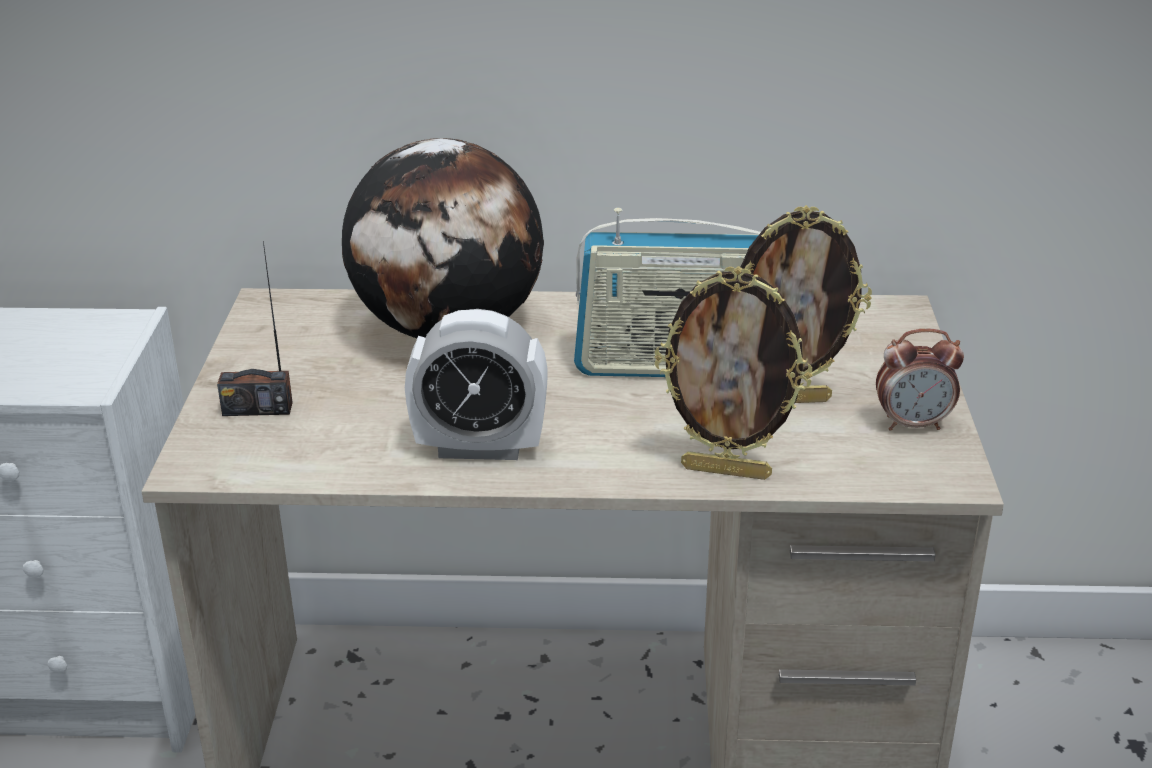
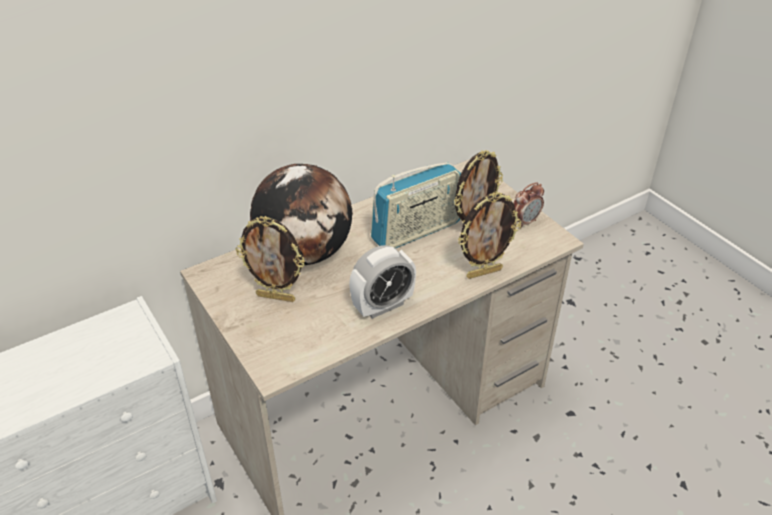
camera: 35 degrees left, 10 degrees up
(257, 408) = (267, 331): radio -> none
(329, 370) = (276, 297): none -> picture frame

